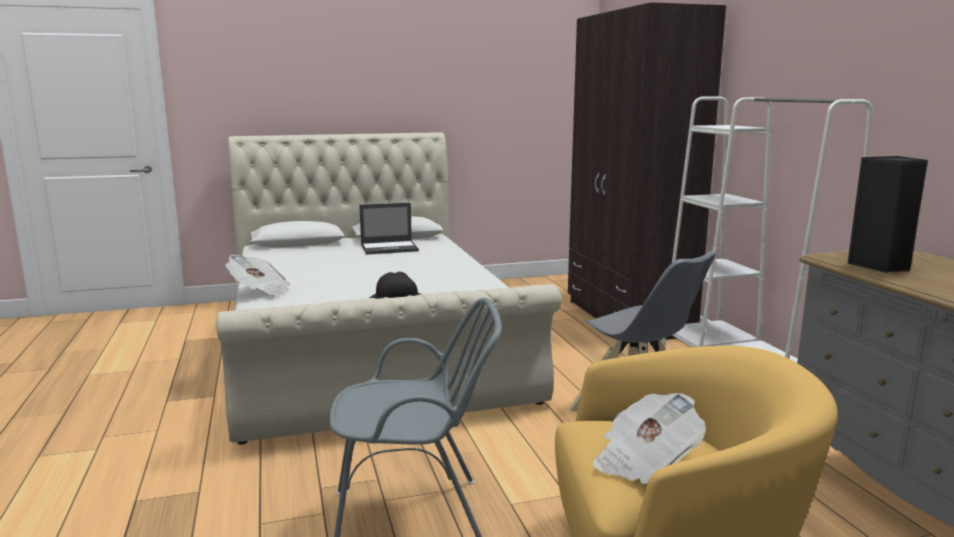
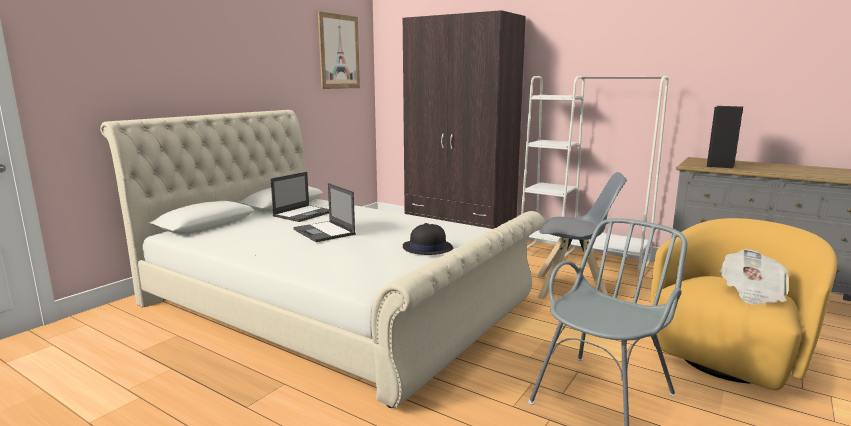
camera: 40 degrees left, 0 degrees up
(260, 291) = (301, 268): newspaper -> none
(356, 267) = (324, 232): none -> laptop
(534, 64) = (339, 52): none -> picture

